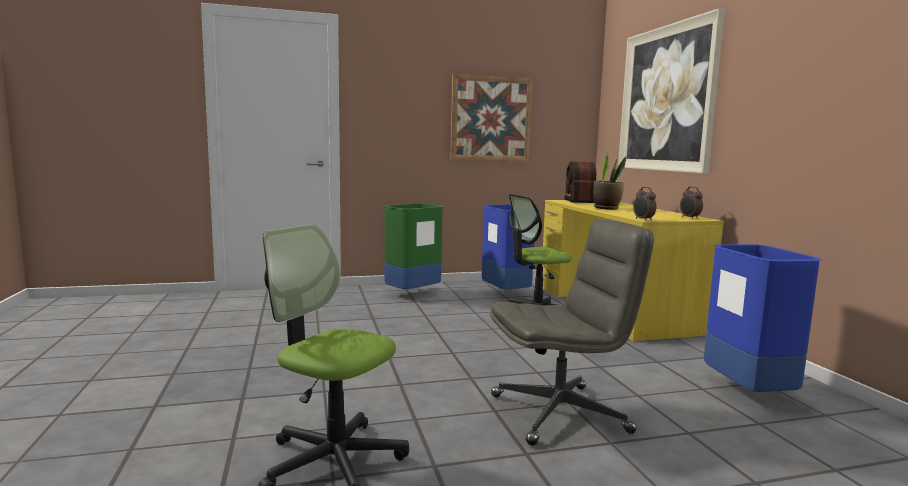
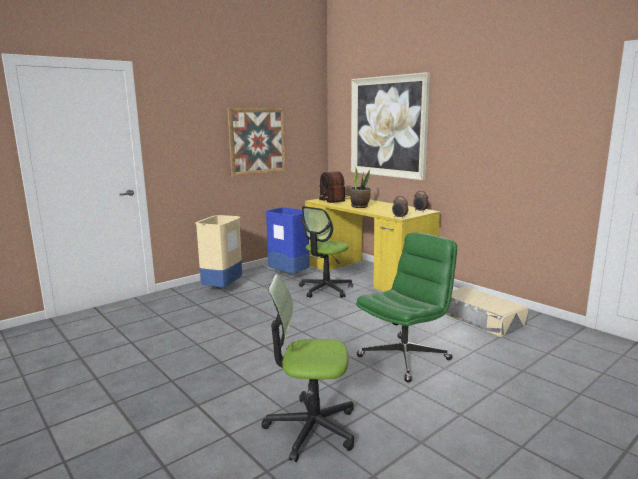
camera: 25 degrees left, 5 degrees up
(413, 294) = (223, 288): green trash can -> beige trash can
(560, 413) = (404, 357): grey office chair -> green office chair
(746, 392) = (481, 318): blue trash can -> beige storage box

